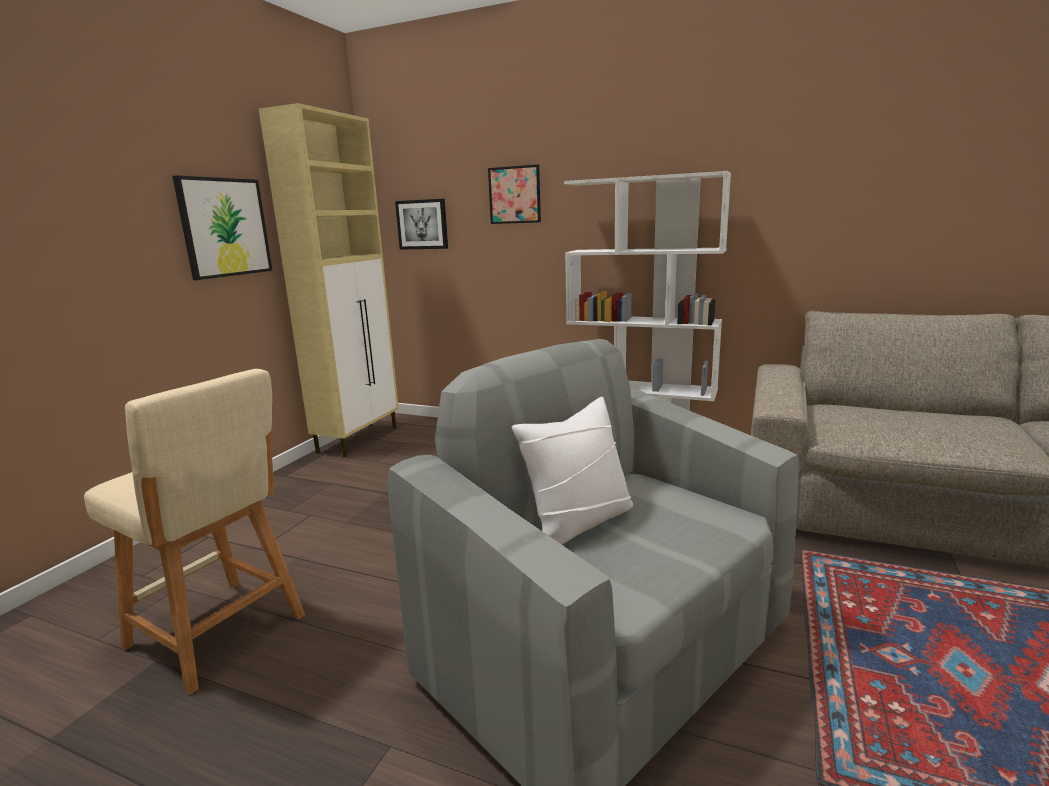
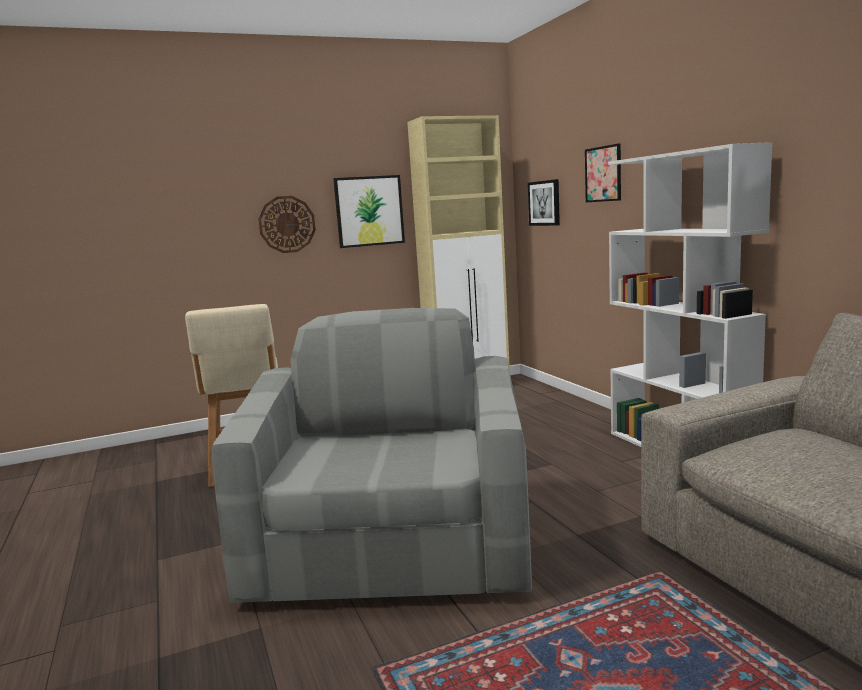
camera: 45 degrees right, 5 degrees down
(111, 244) = (287, 224): none -> wall clock
(578, 523) = (372, 442): white pillow -> none

